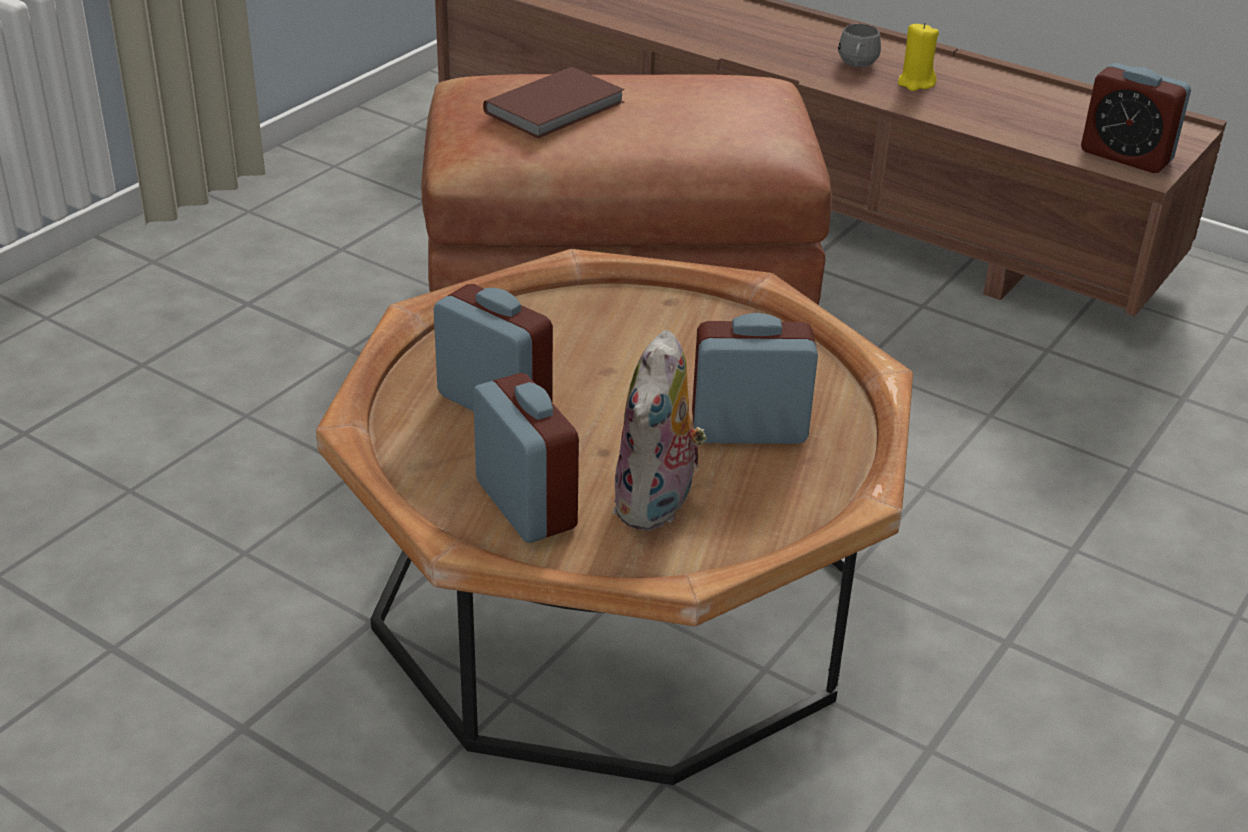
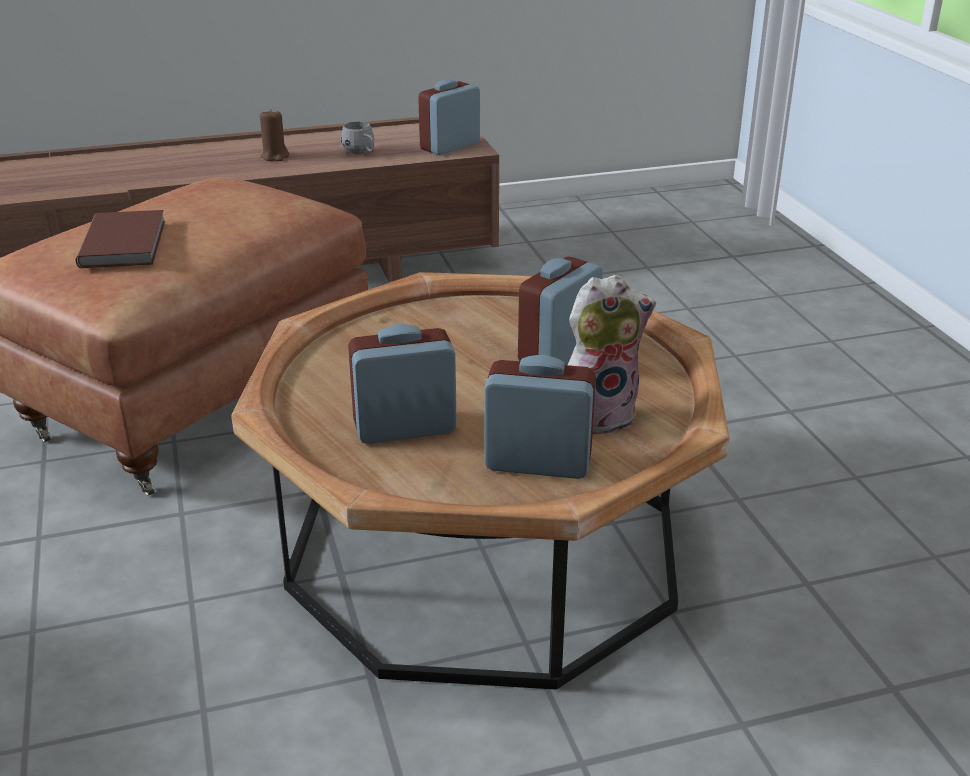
camera: 50 degrees left, 5 degrees down
(657, 506) = (598, 415): plush toy -> plush toy turned 75 degrees counterclockwise
(856, 67) = (224, 162): grey mug -> grey mug (361, 154)
(915, 83) = (275, 156): yellow candle -> brown candle
(1126, 156) = (450, 146): alarm clock -> alarm clock turned 150 degrees clockwise

